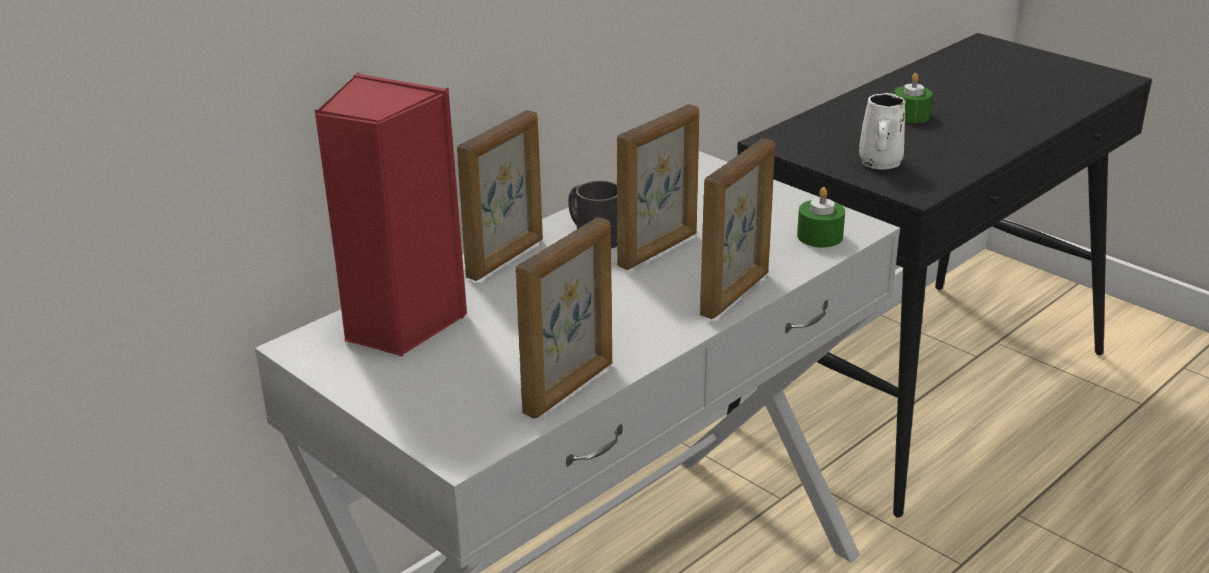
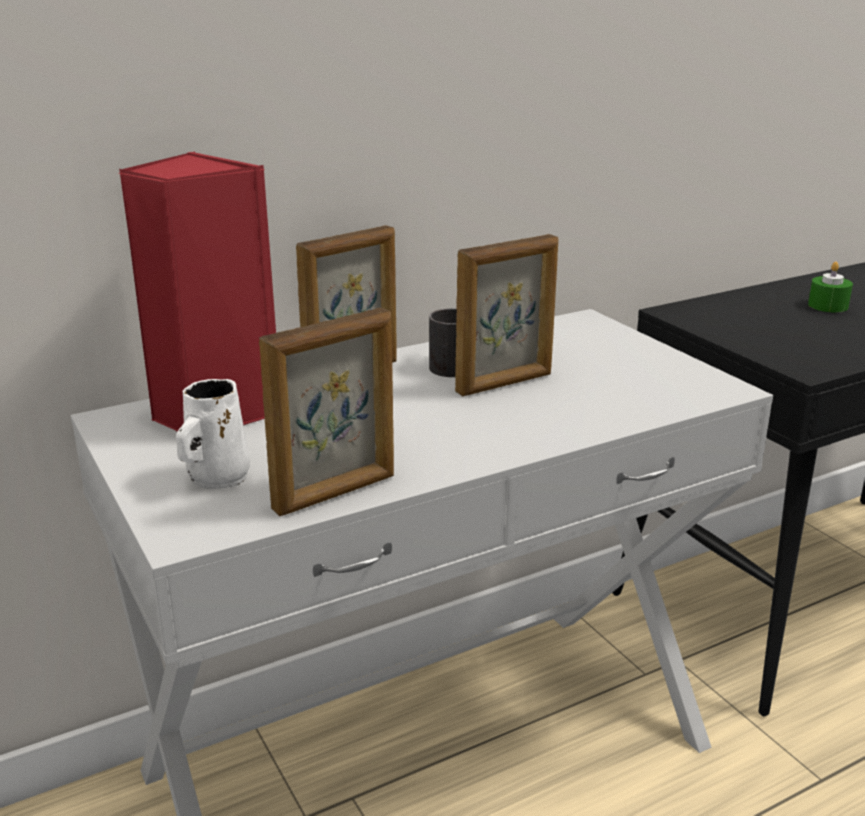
camera: 15 degrees right, 5 degrees down
(736, 294) = (563, 431): picture frame -> none
(820, 236) = (680, 392): green candle -> none
(879, 163) = (777, 341): white mug -> white mug (216, 478)

